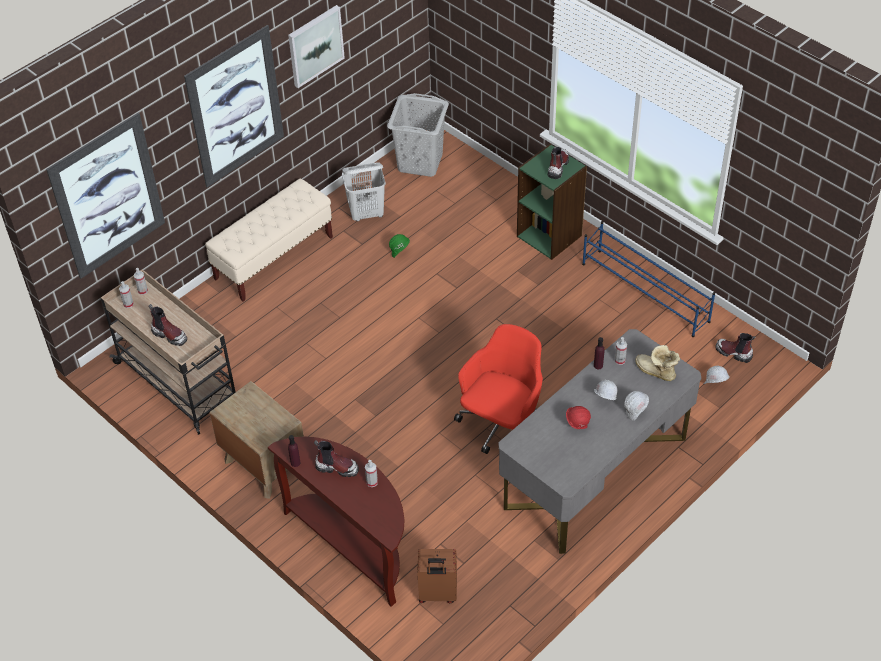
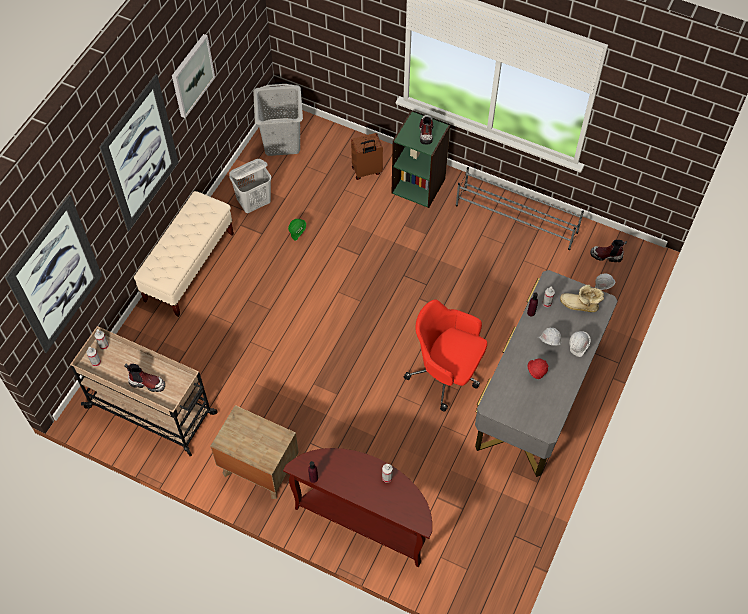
camera: 20 degrees left, 10 degrees up
(337, 467) = (351, 472): boot -> none
(437, 594) = (452, 543): brown suitcase -> brown suitcase (367, 171)
(502, 425) = (446, 373): red office chair -> red office chair turned 75 degrees counterclockwise
(645, 293) = (516, 219): blue shoe rack -> grey shoe rack

